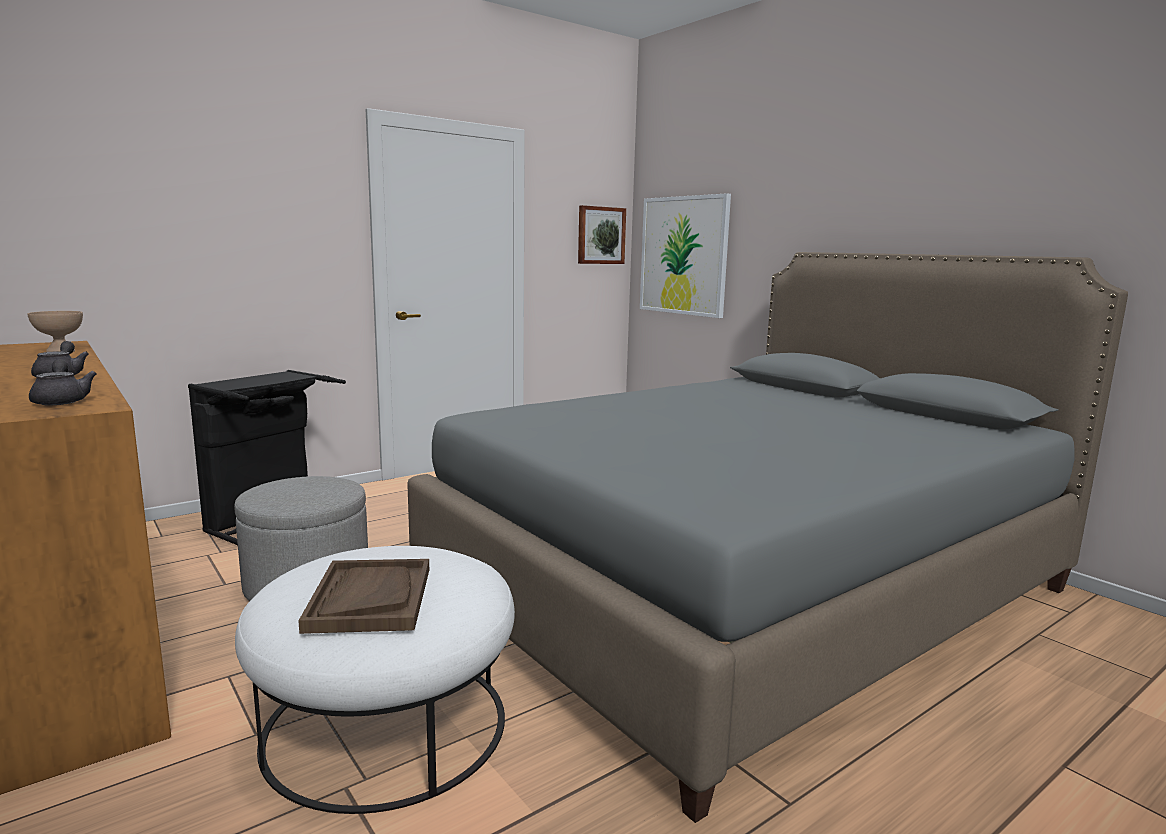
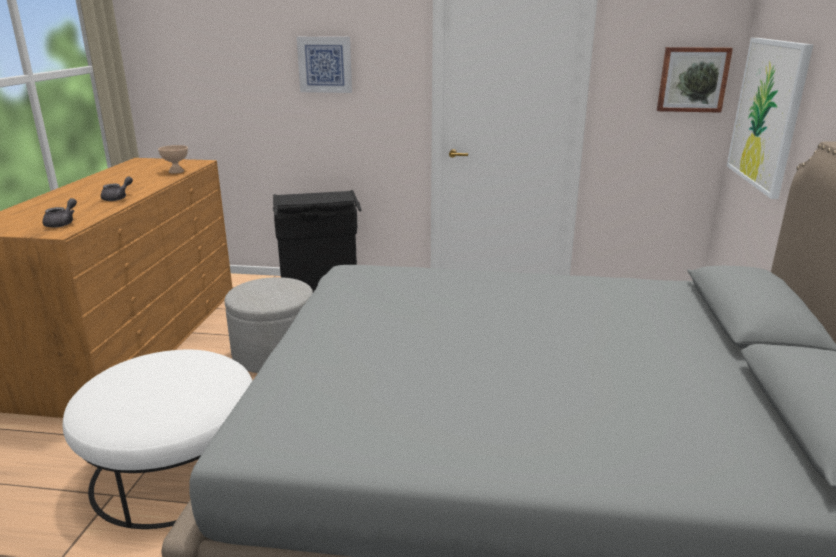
camera: 45 degrees right, 10 degrees up
(231, 208) = (325, 64): none -> picture
(370, 598) = (136, 391): brown tray -> none

